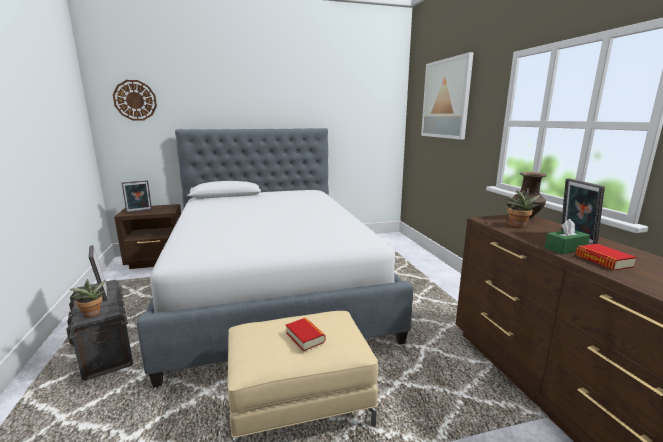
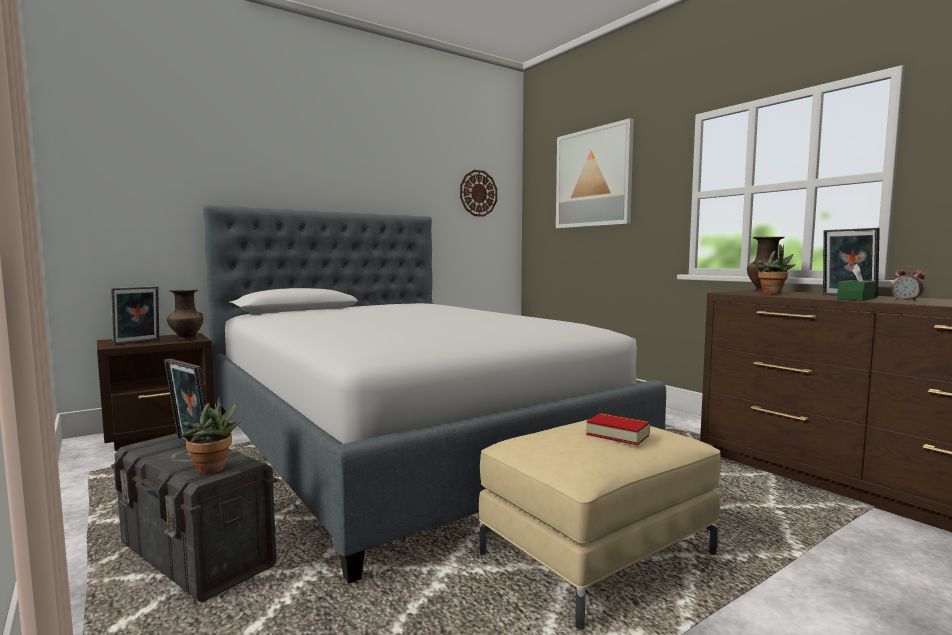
camera: 20 degrees left, 10 degrees down
(135, 100) = (131, 154): wall clock -> wall clock (478, 193)
(164, 210) = (186, 339): none -> brown vase
(603, 261) = (906, 301): book -> alarm clock

